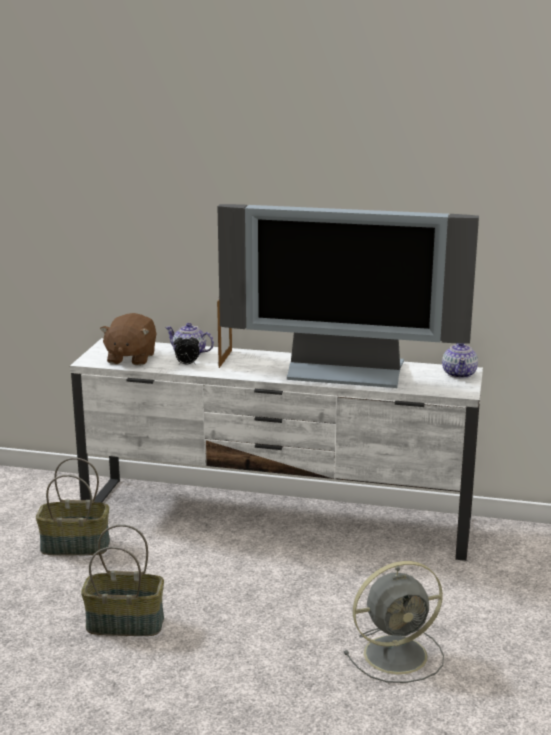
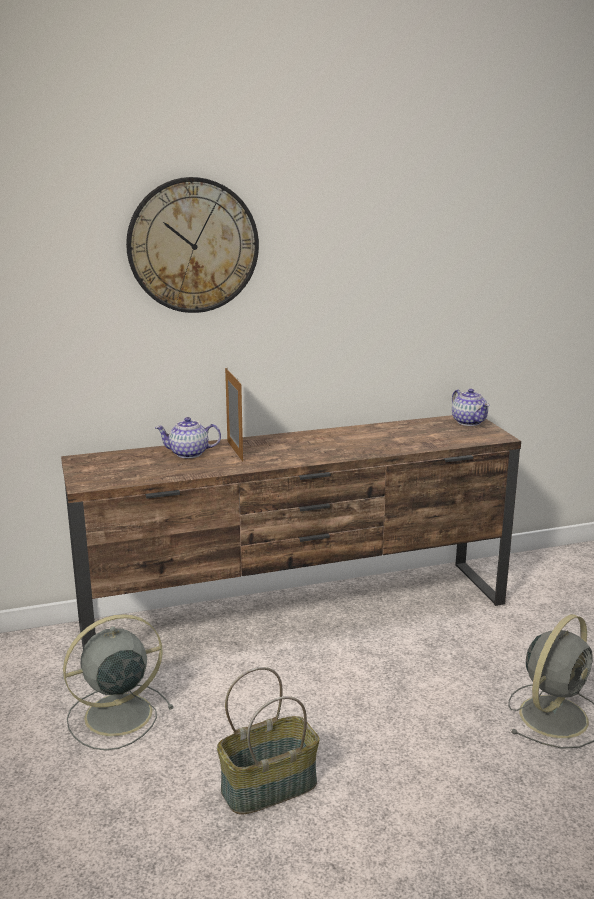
camera: 30 degrees left, 0 degrees up
(74, 547) = (115, 716): basket -> grey fan
(130, 358) = (130, 471): brown plush toy -> none
(186, 364) = (203, 465): alarm clock -> none
(212, 179) = (193, 246): none -> wall clock
(277, 518) = (298, 614): white tv stand -> brown tv stand
(346, 373) = (373, 441): television -> none

